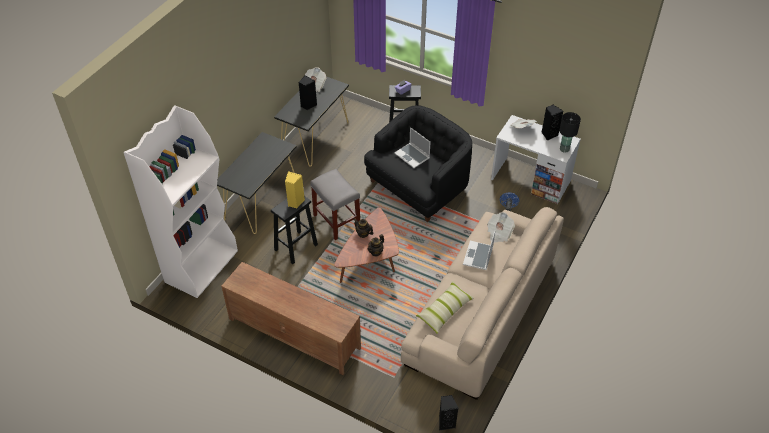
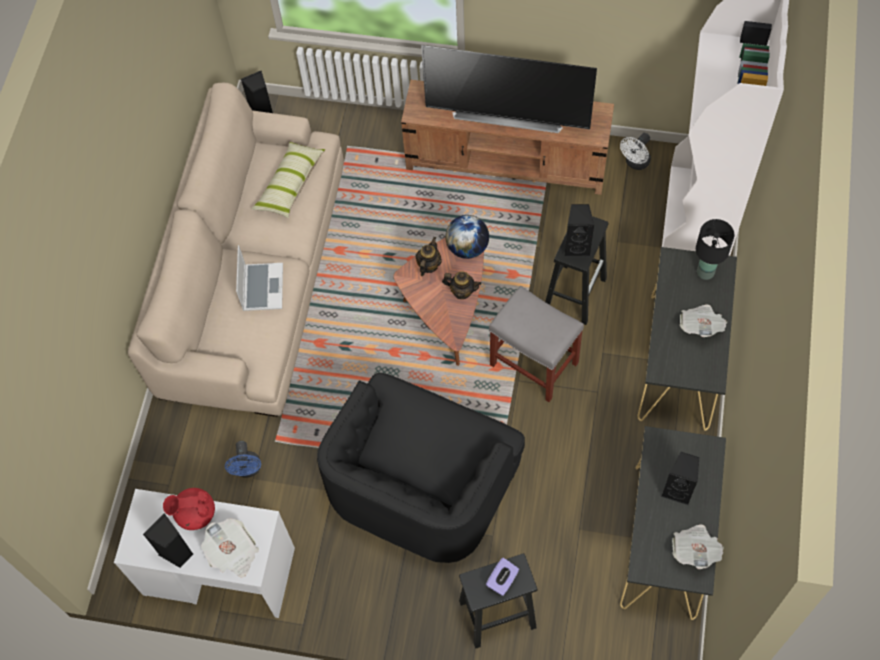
camera: 165 degrees right, 15 degrees up
(216, 307) = (635, 163): none -> white fan
(289, 299) = (508, 114): none -> television
(295, 202) = (577, 246): yellow speaker -> black speaker
(349, 255) = (467, 247): none -> globe
(412, 156) = (432, 453): laptop -> none
(499, 233) = (238, 341): newspaper -> newspaper (700, 326)
(537, 146) = (195, 513): none -> red teapot
(564, 149) = (142, 521): black table lamp -> black table lamp (705, 272)

